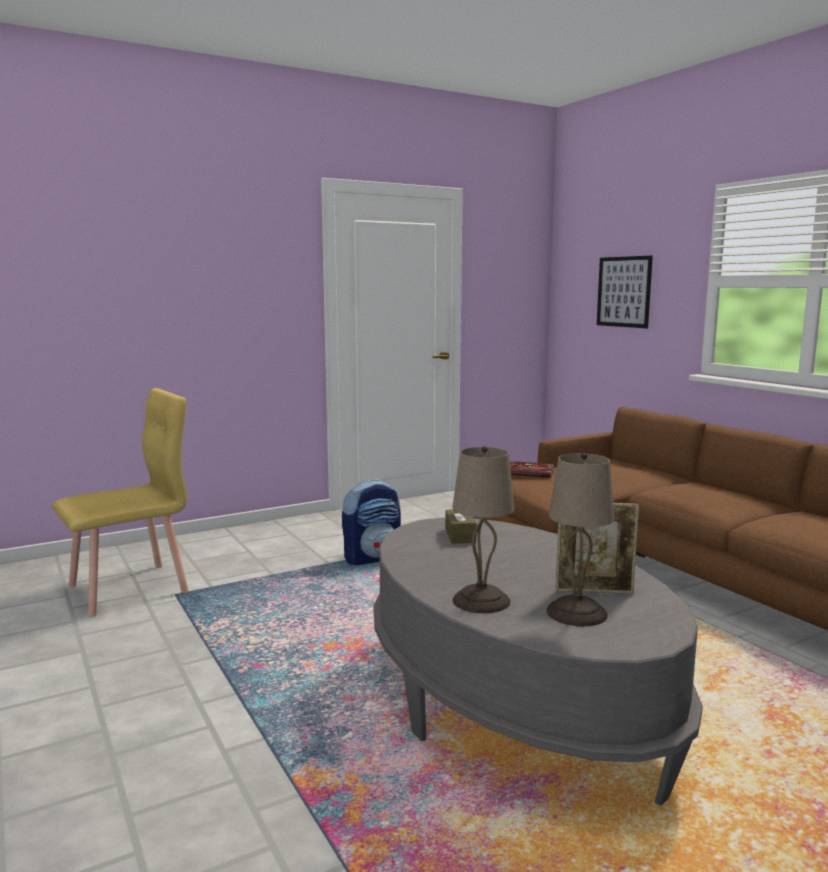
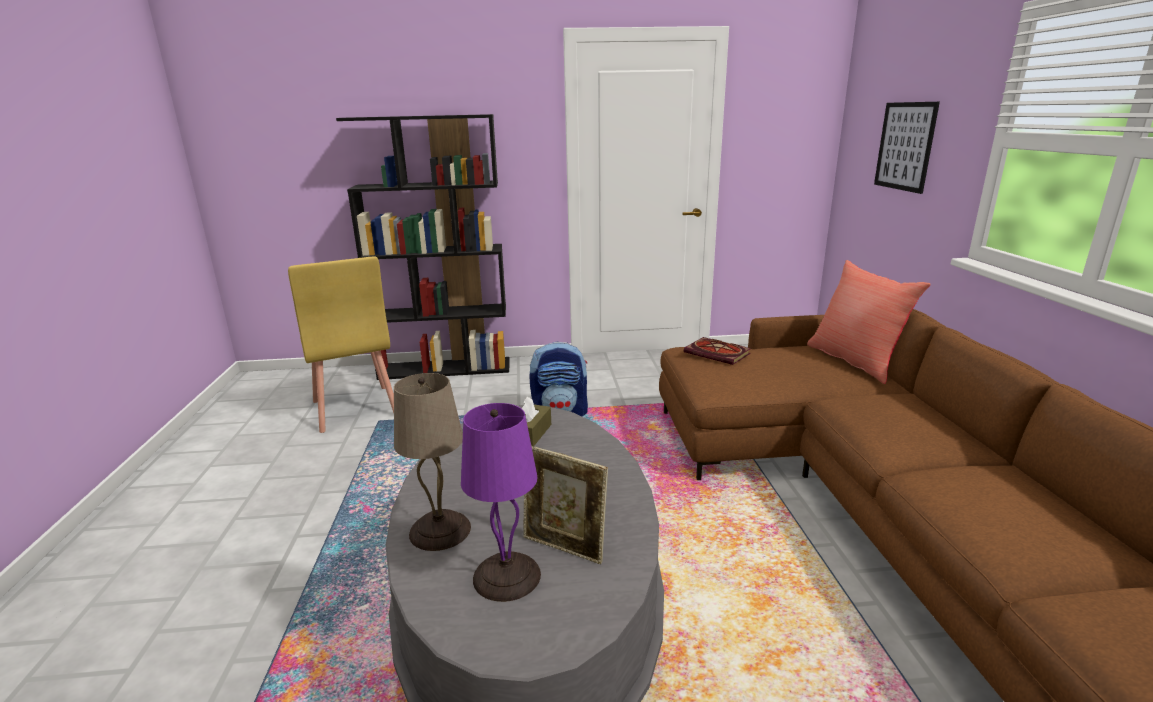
camera: 25 degrees right, 10 degrees up
(130, 589) = (354, 408): yellow chair -> yellow chair turned 75 degrees clockwise
(201, 539) = (446, 368): none -> black bookcase
(577, 612) = (508, 576): beige table lamp -> purple table lamp
(635, 466) = (855, 361): none -> red pillow

